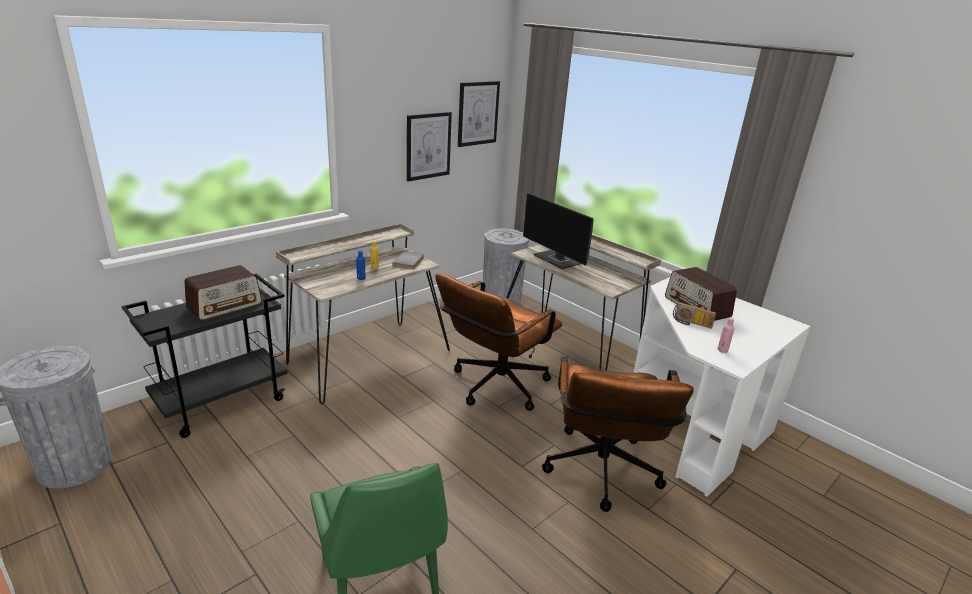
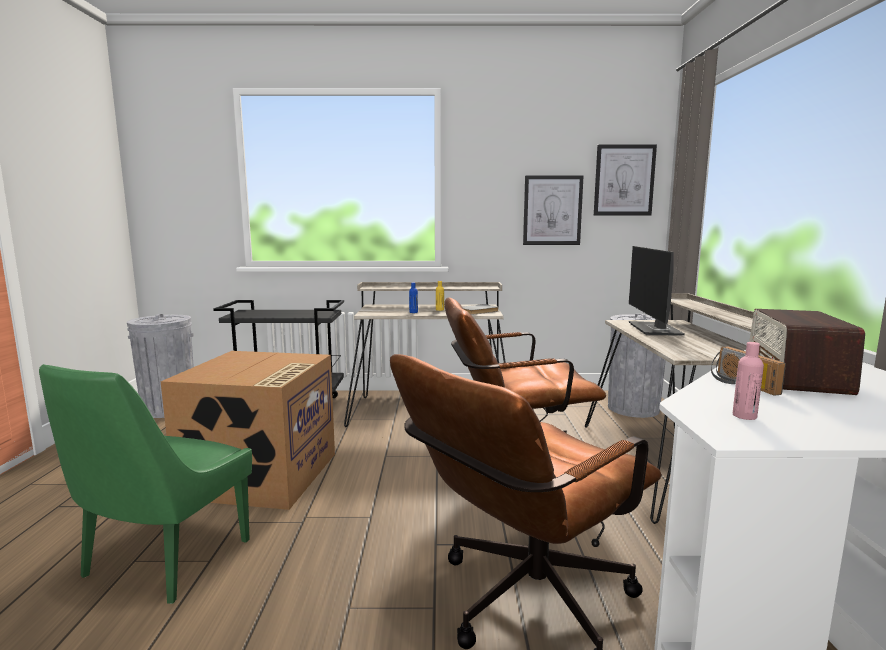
camera: 45 degrees right, 15 degrees down
(225, 305) = (297, 313): radio -> none
(331, 482) = (262, 476): none -> cardboard box

